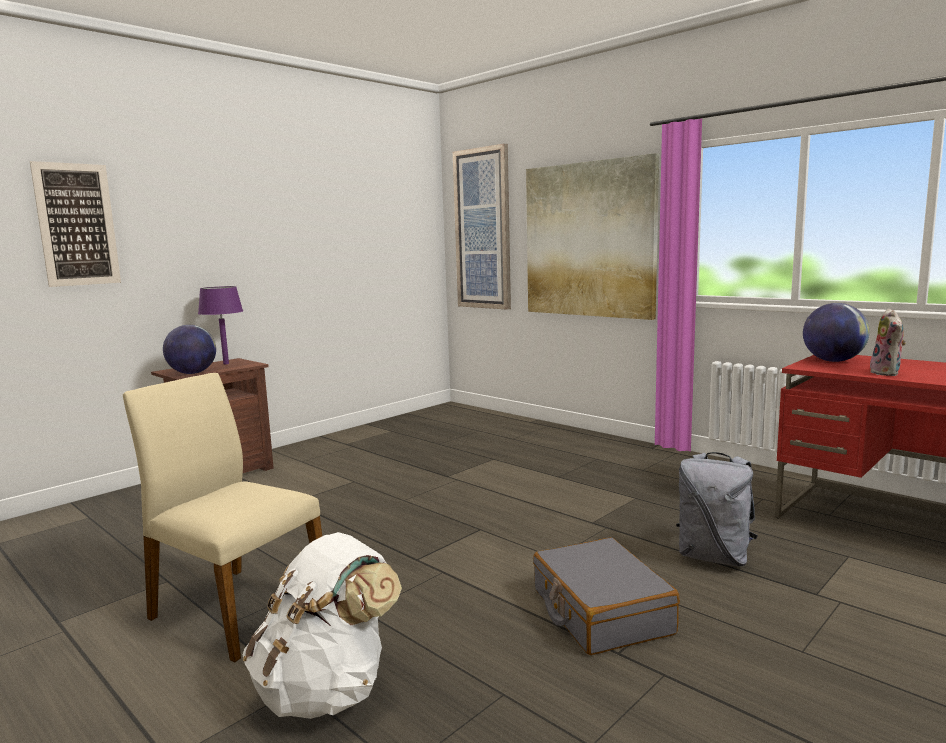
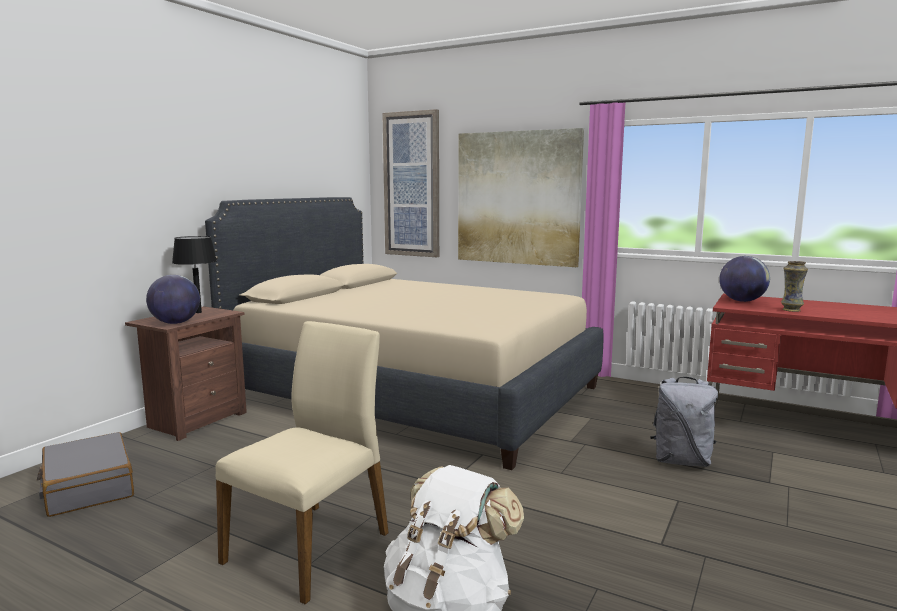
camera: 15 degrees left, 0 degrees up
(77, 225) = (55, 172): picture -> none
(226, 364) = (198, 312): purple table lamp -> black table lamp
(236, 609) = (310, 547): beige chair -> beige chair turned 105 degrees clockwise
(453, 458) = (414, 393): none -> beige bed
(600, 612) = (626, 513): grey suitcase -> grey suitcase (88, 487)
(887, 373) = (791, 310): plush toy -> vase

